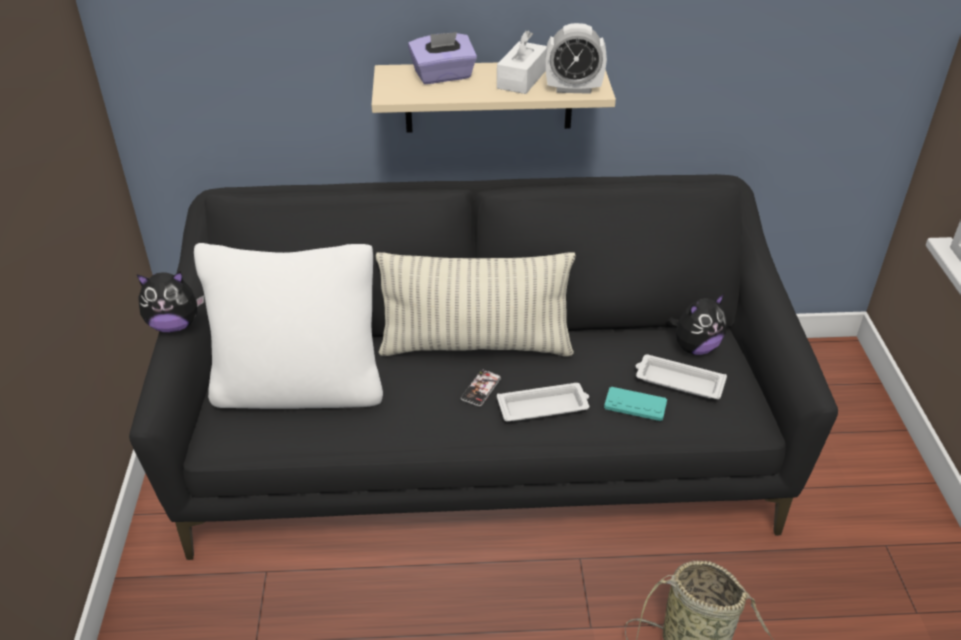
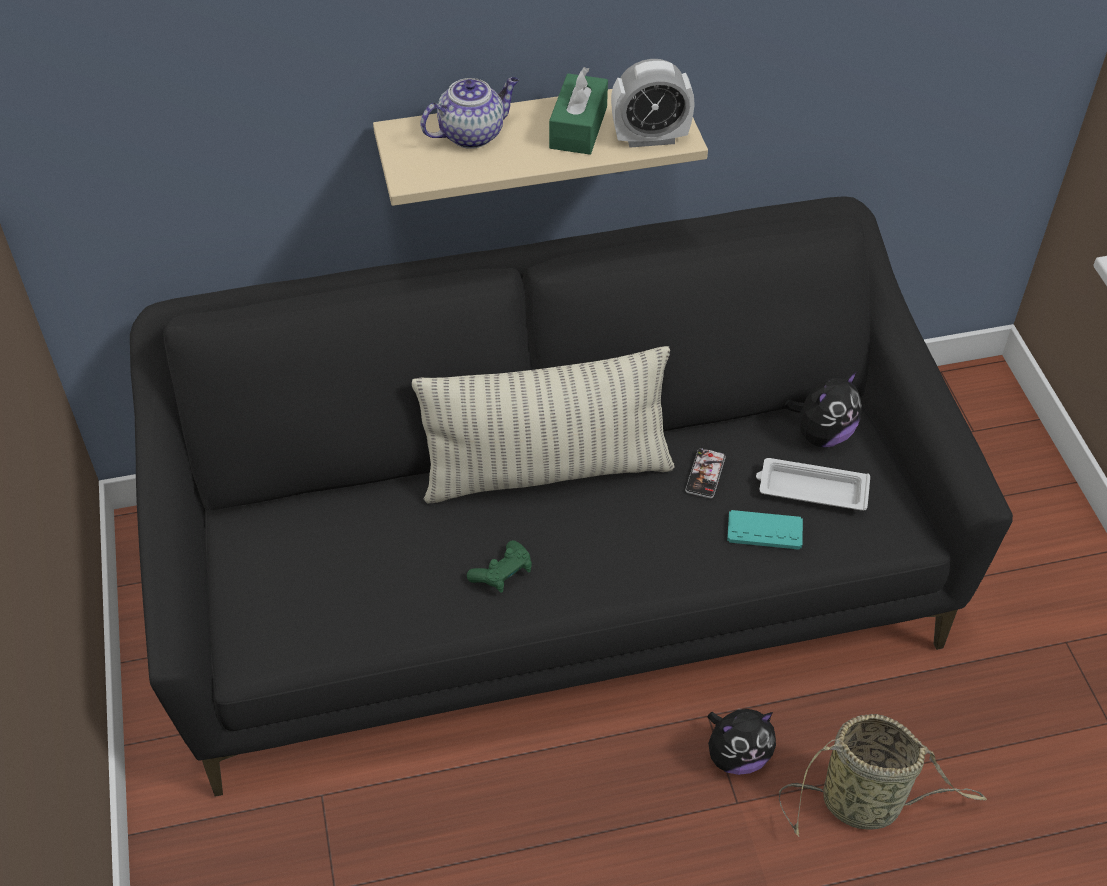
camera: 10 degrees left, 10 degrees up
(175, 325) = (157, 510): plush toy -> plush toy (737, 756)
(300, 388) = (336, 567): white pillow -> none
(423, 408) = (502, 573): none -> green game controller
(443, 76) = (472, 134): purple tissue box -> teapot
(481, 388) = (568, 535): phone -> phone (705, 474)
(522, 79) = (578, 127): white tissue box -> green tissue box
(544, 407) = (653, 550): white tray -> none

